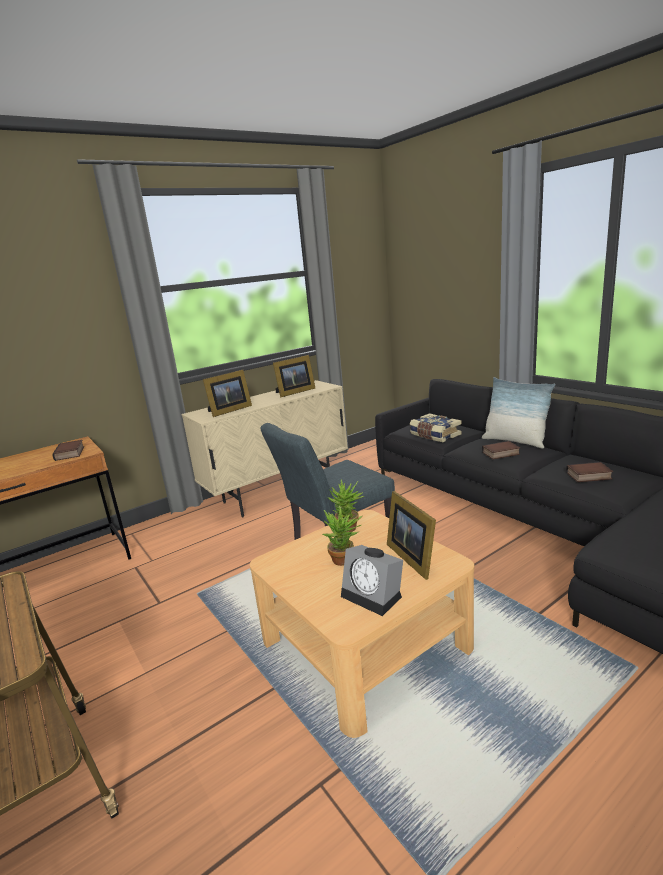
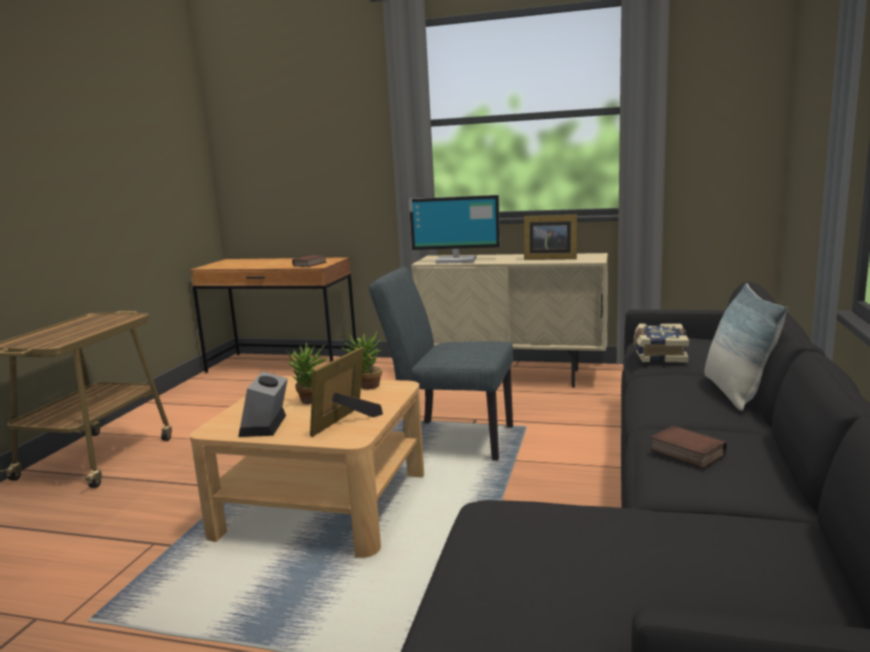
camera: 50 degrees right, 5 degrees down
(228, 410) = (456, 260): picture frame -> monitor
(500, 453) = (667, 394): book -> none

